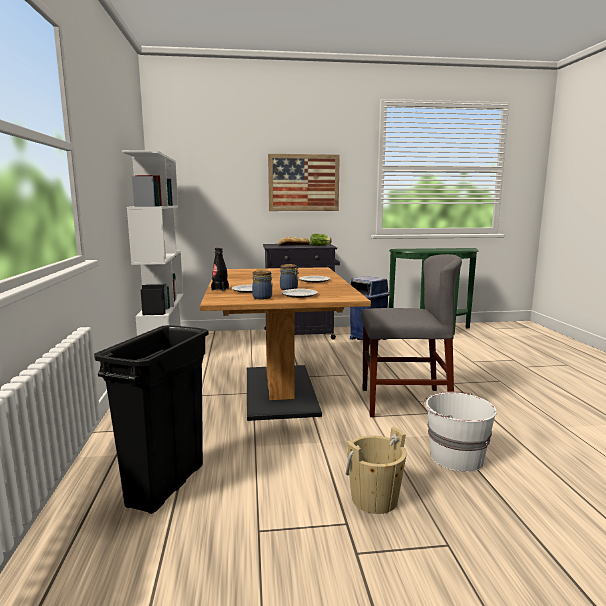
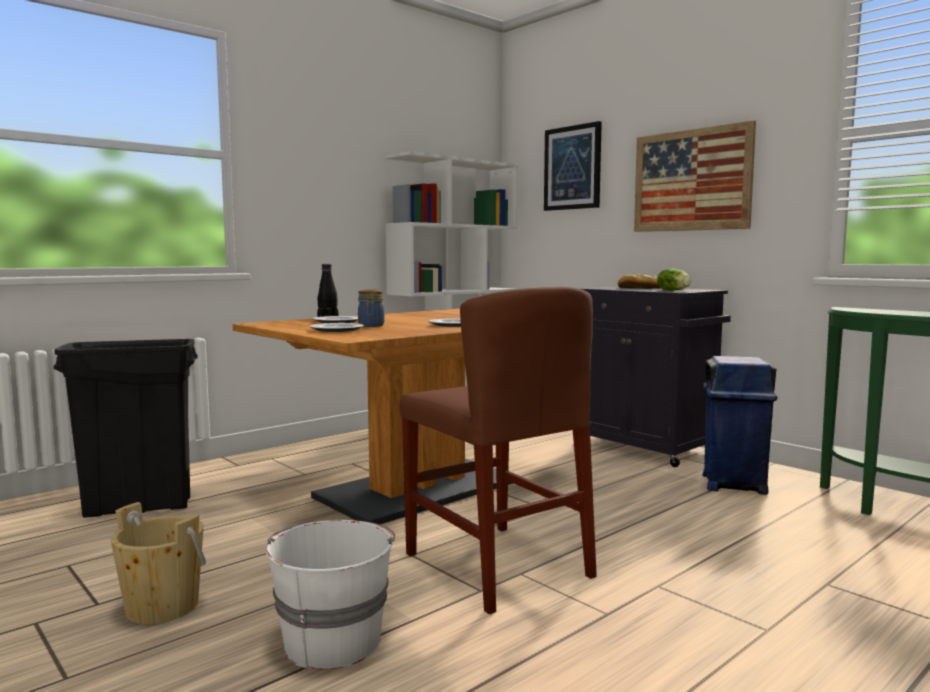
camera: 55 degrees right, 5 degrees down
(216, 167) = (572, 168): none -> picture
(263, 297) = (300, 326): jar -> none
(404, 402) = (496, 565): grey chair -> brown chair

